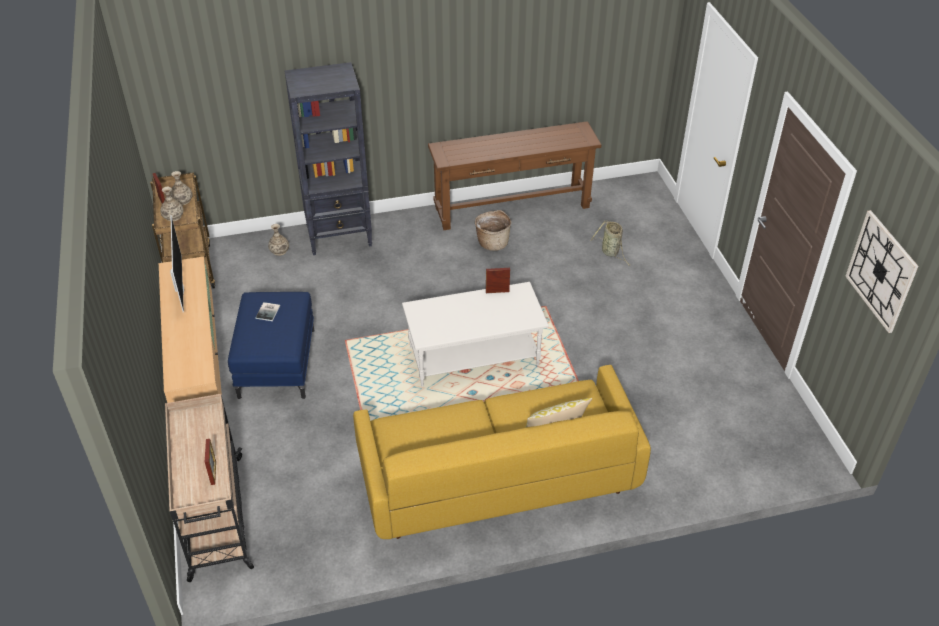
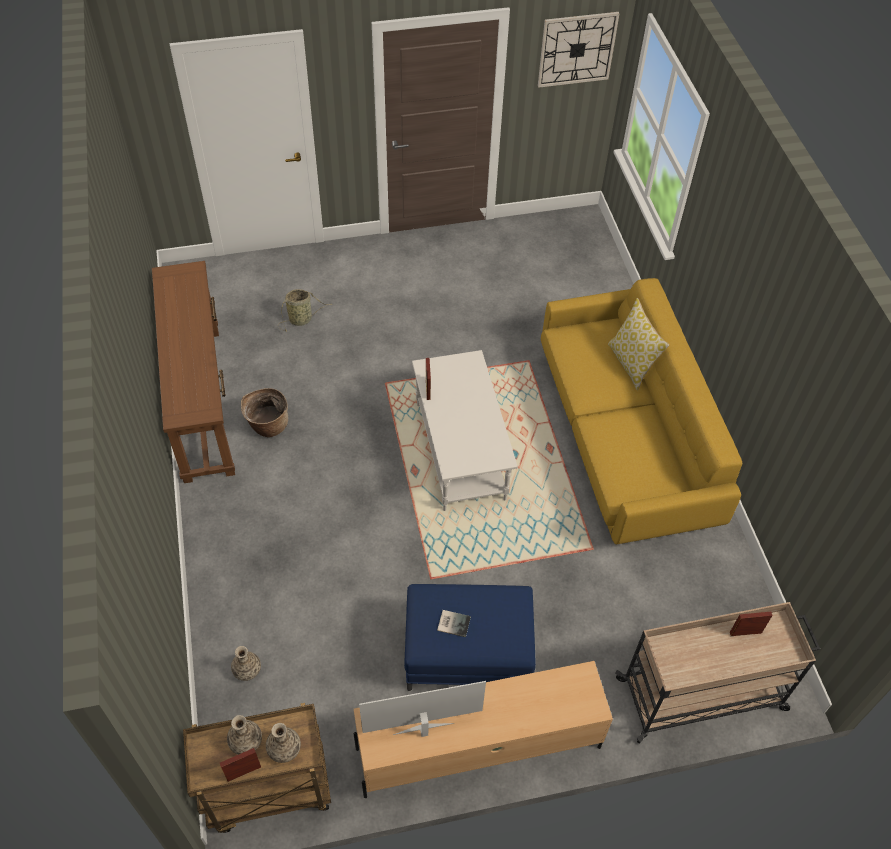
camera: 90 degrees left, 10 degrees up
(340, 236) = (227, 594): black bookcase -> none

